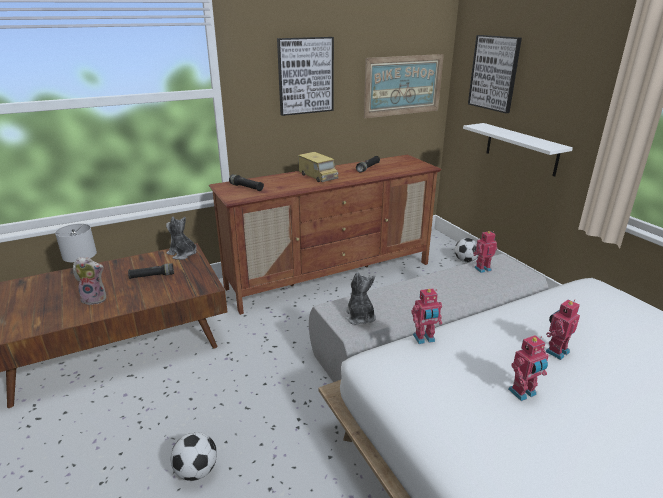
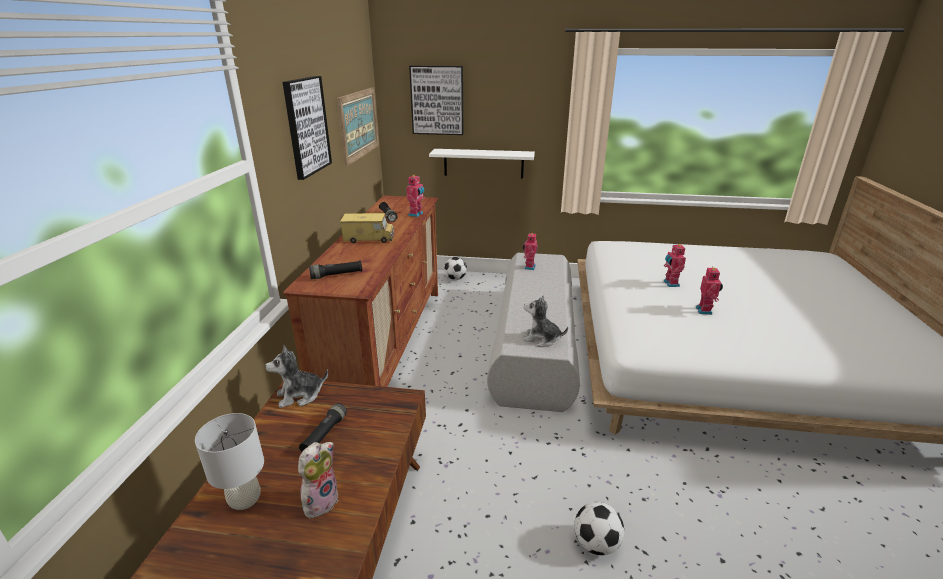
camera: 55 degrees left, 0 degrees up
(424, 339) = (622, 318): toy robot -> toy robot (416, 214)

